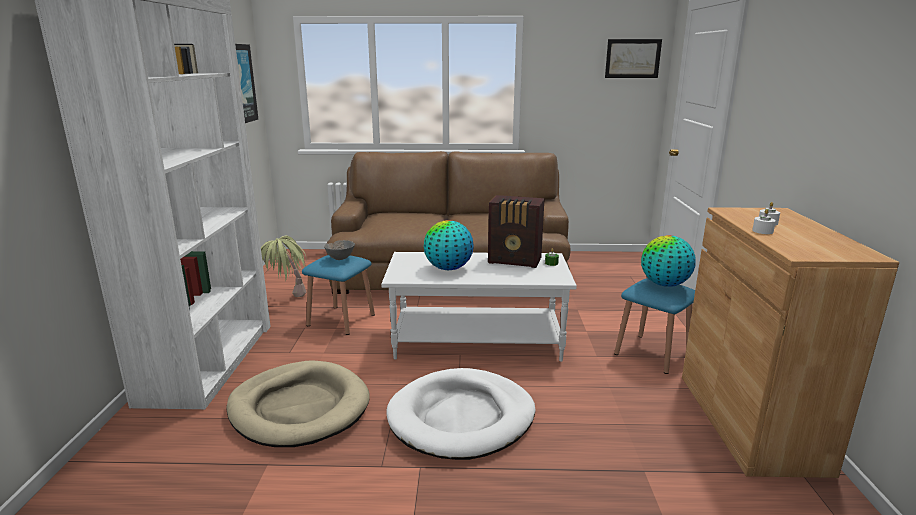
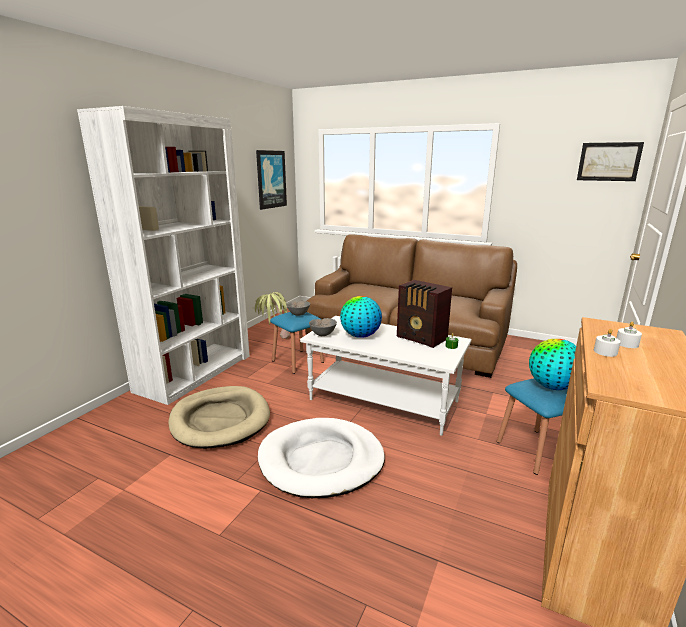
camera: 25 degrees right, 0 degrees up
(404, 274) = (323, 334): none -> grey bowl

